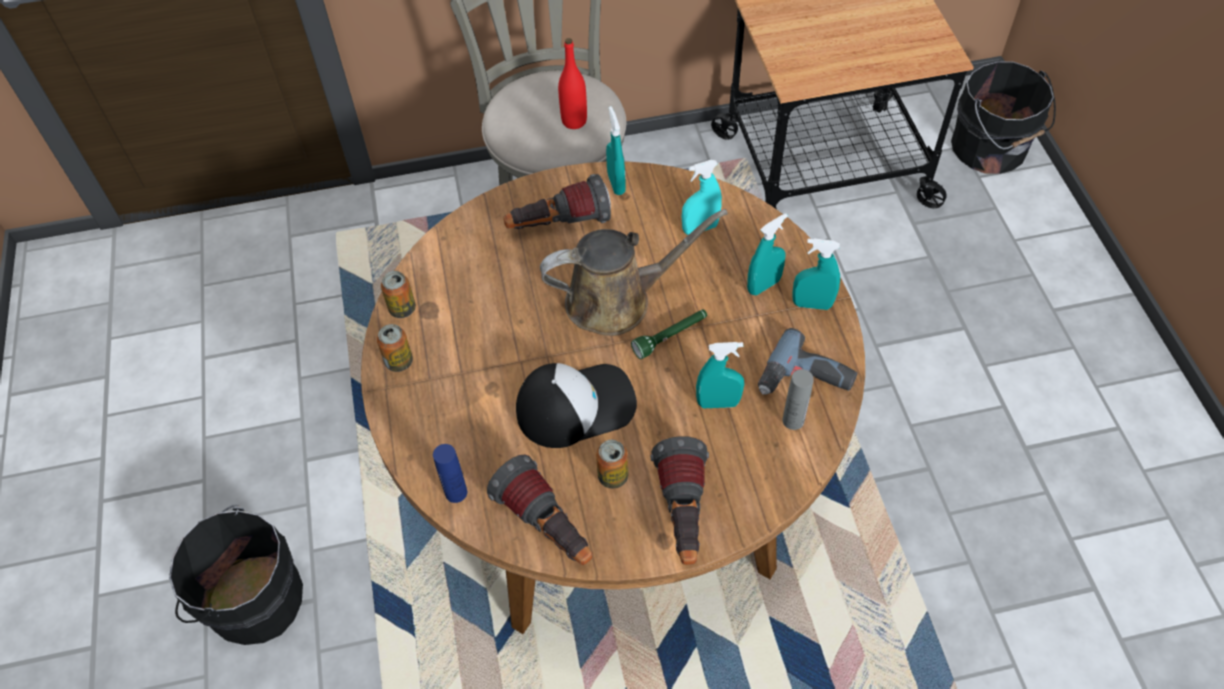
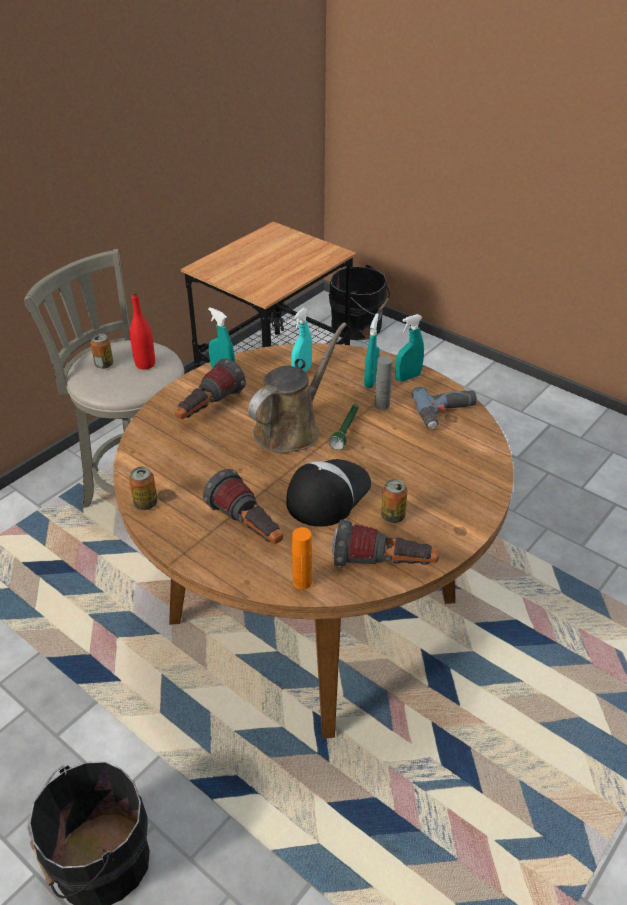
camera: 40 degrees left, 15 degrees down
(399, 362) = (177, 533): can -> can (104, 364)
(456, 492) = (302, 582): blue bottle -> orange bottle
(682, 515) = (455, 512): flashlight -> flashlight (248, 527)
(718, 403) = (411, 448): turquoise spray bottle -> none
(793, 420) = (461, 434): grey bottle -> grey bottle (382, 405)

